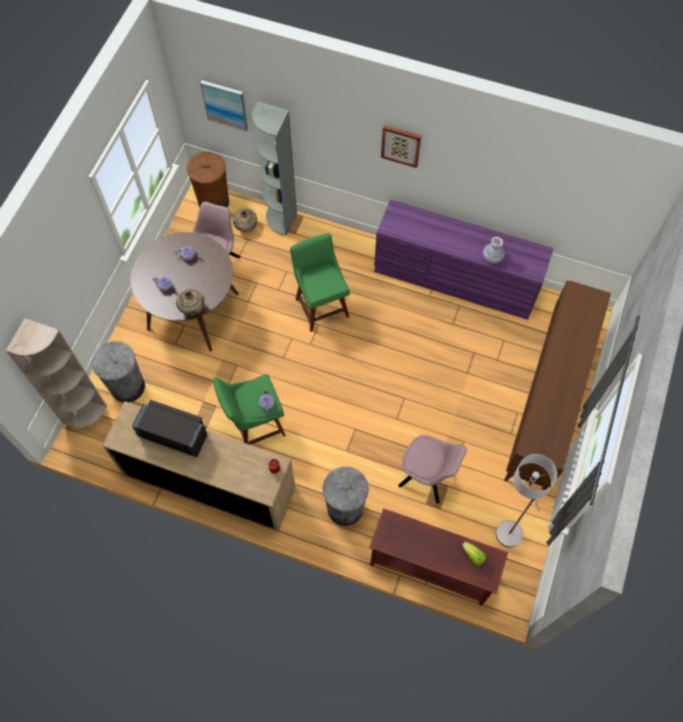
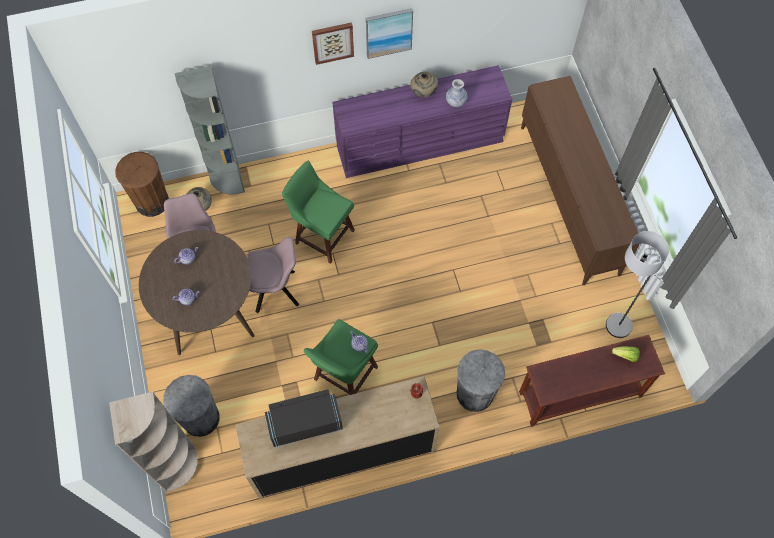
camera: 35 degrees left, 0 degrees up
(192, 309) = (230, 303): beige vase -> beige vase (423, 93)
(225, 104) = (137, 95): picture -> picture (388, 32)
(427, 477) = (521, 323): pink chair -> pink chair (276, 291)

